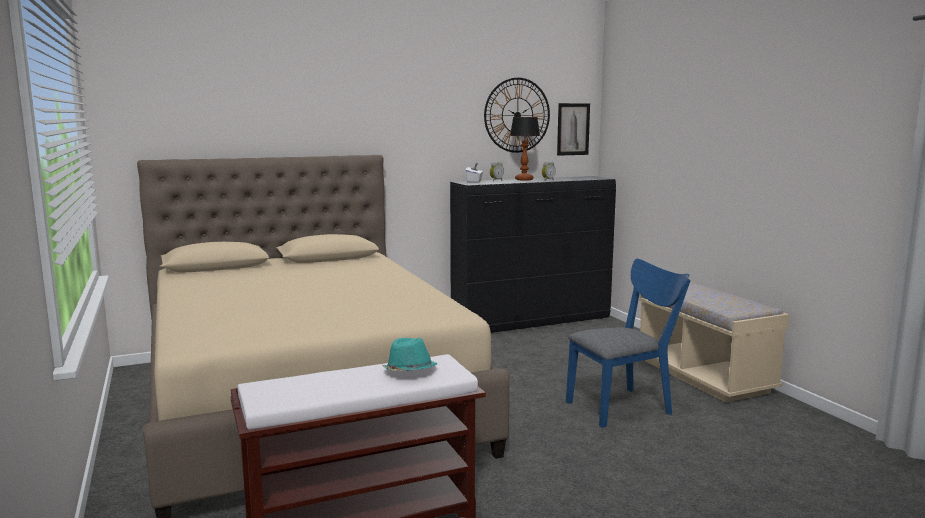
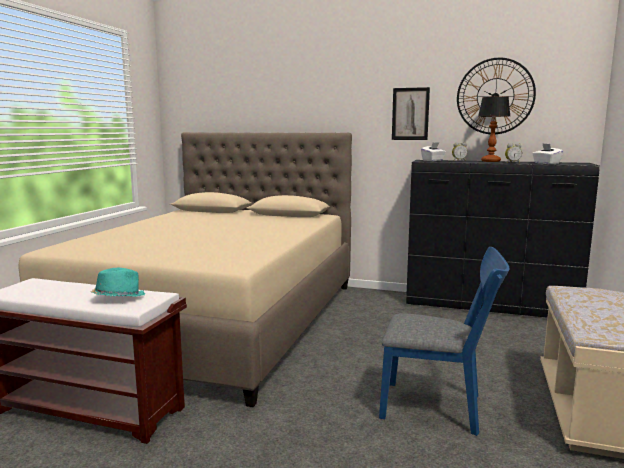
camera: 40 degrees right, 0 degrees up
(573, 129) = (566, 110): picture -> picture (410, 114)
(573, 179) = (546, 163): none -> white tissue box

